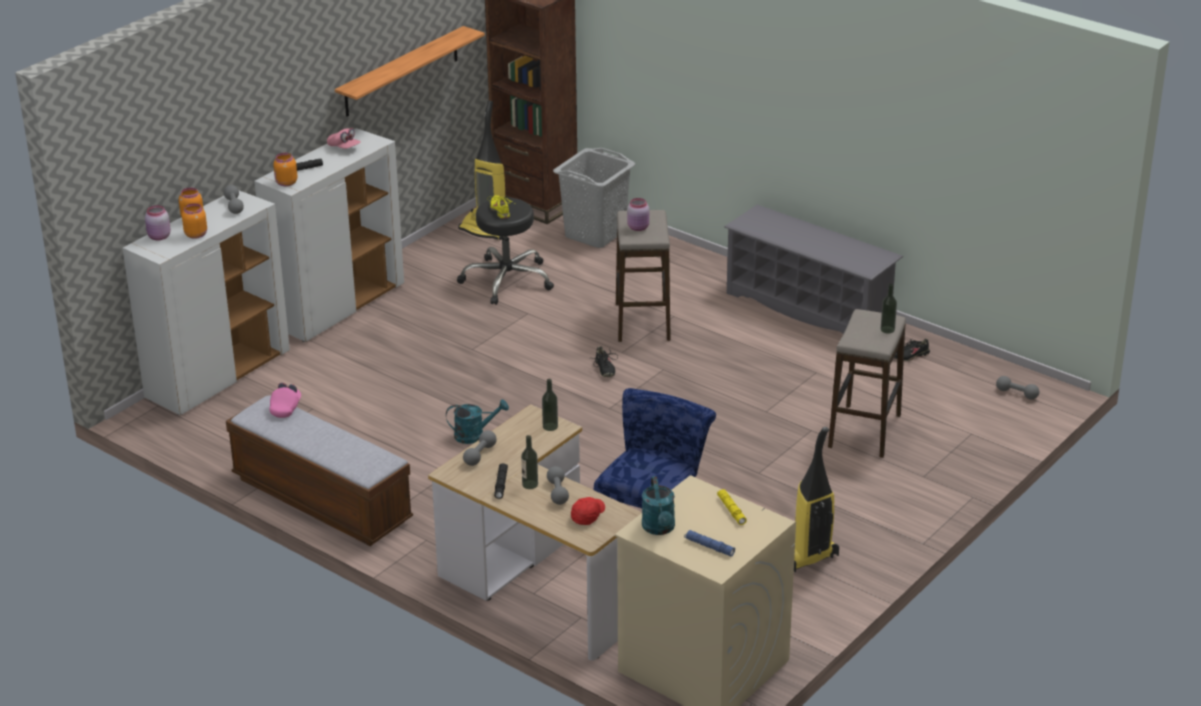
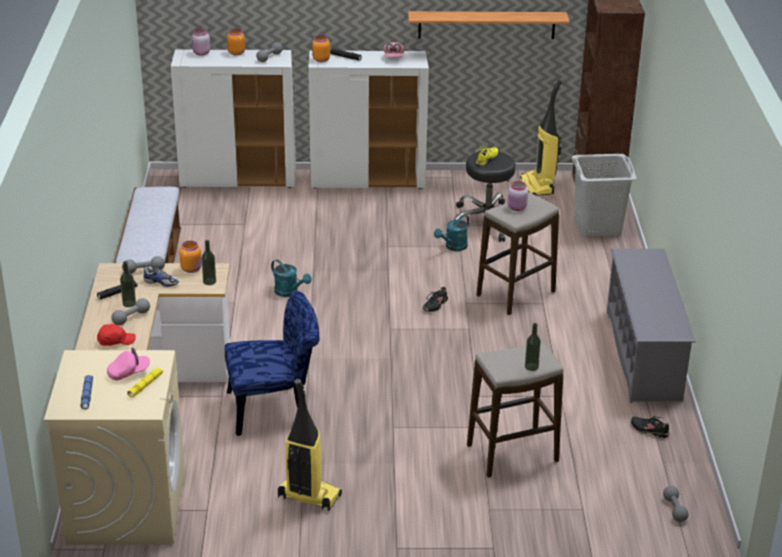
camera: 50 degrees right, 0 degrees up
(196, 234) = (219, 61): orange jar -> orange jar (192, 269)
(286, 408) = (166, 198): pink cap -> pink cap (129, 373)
(514, 453) = (161, 282): none -> shoe
(659, 529) = (89, 365): turquoise watering can -> turquoise watering can (453, 247)

